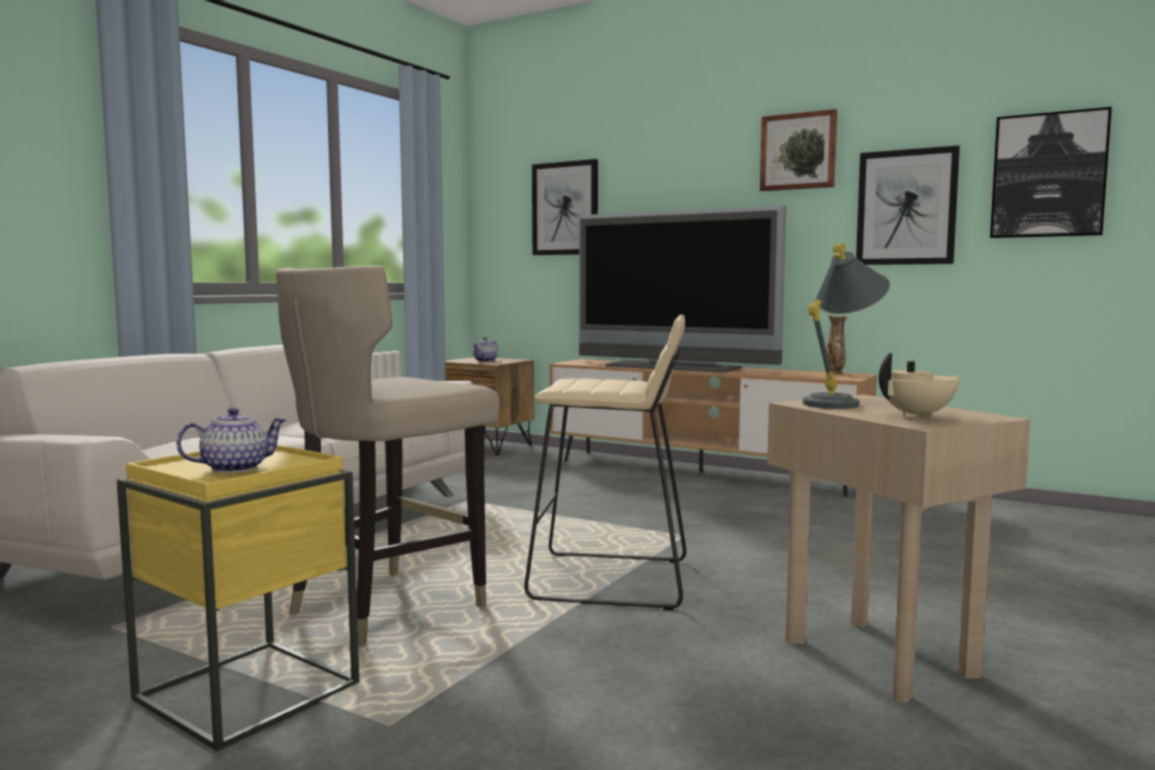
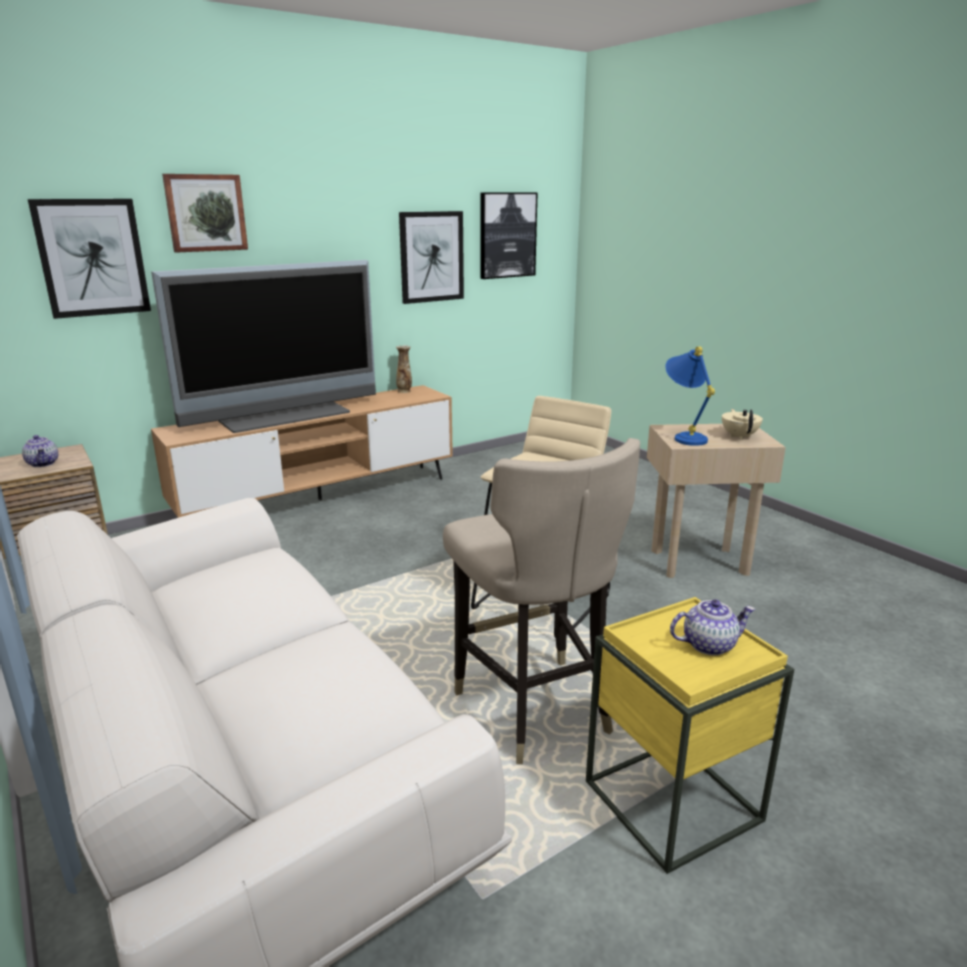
camera: 65 degrees left, 15 degrees up
(235, 468) = (709, 644): teapot -> teapot turned 90 degrees clockwise
(798, 151) = (351, 206): picture -> picture (206, 213)
(841, 403) = (684, 436): grey table lamp -> blue table lamp

